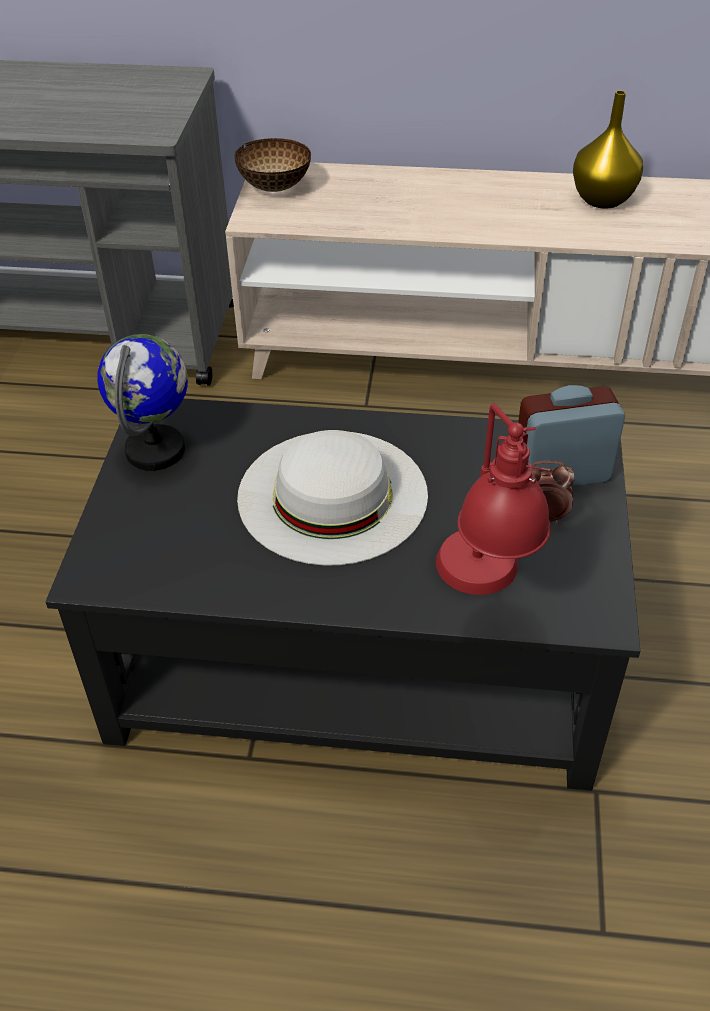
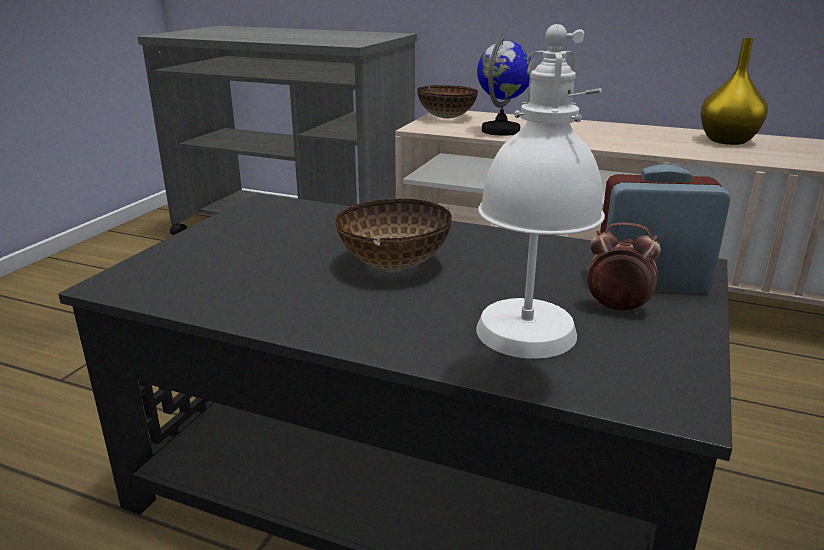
camera: 15 degrees right, 20 degrees down
(156, 450) = (249, 220): globe -> globe (501, 131)
(333, 495) = (393, 264): white hat -> bowl
(485, 591) = (528, 355): red table lamp -> white table lamp

